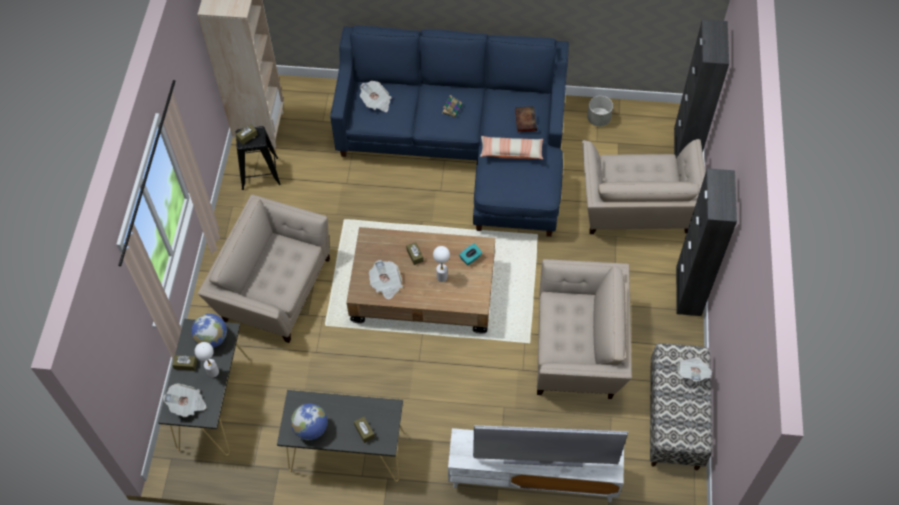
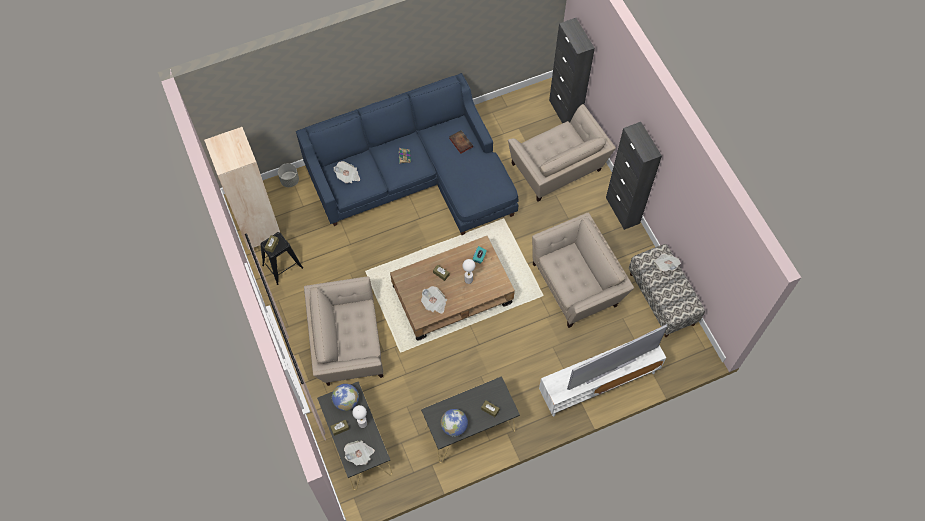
camera: 30 degrees left, 5 degrees up
(511, 152) = (465, 170): pillow -> none
(598, 119) = (495, 116): grey planter -> grey planter (290, 180)

